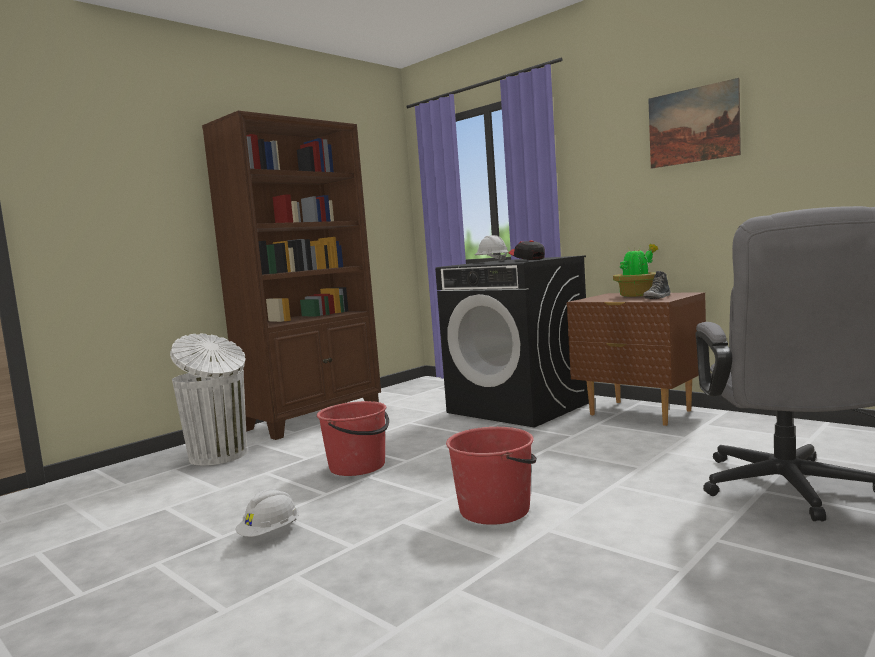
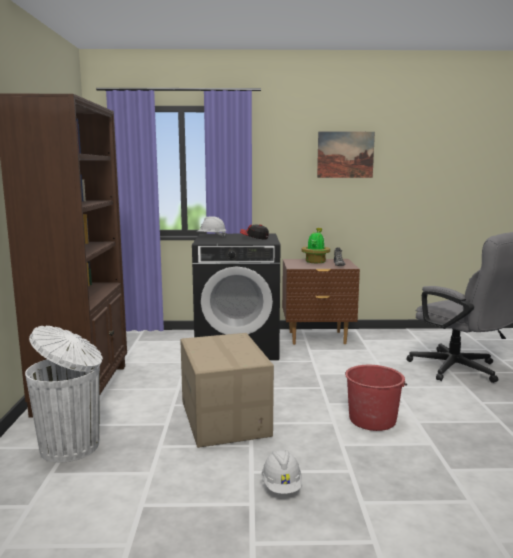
camera: 45 degrees left, 5 degrees up
(358, 466) = (225, 418): red bucket -> cardboard box

